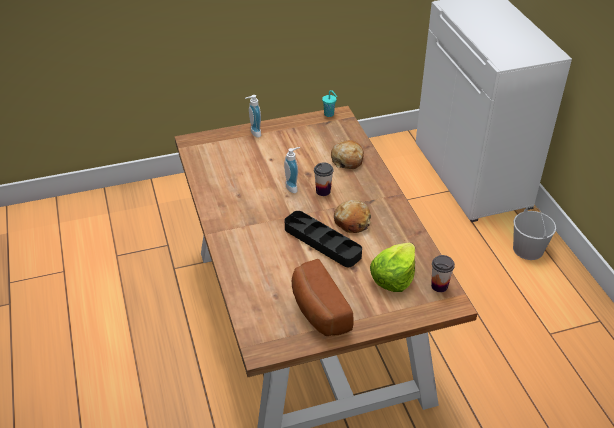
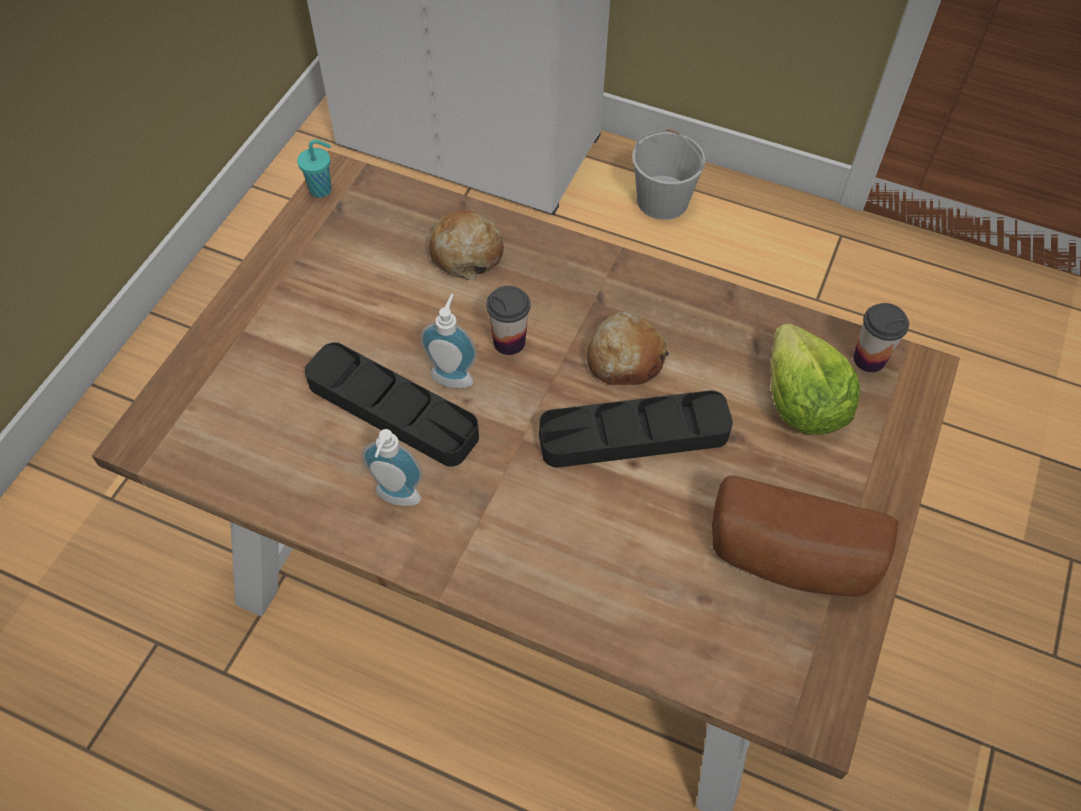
camera: 50 degrees left, 15 degrees up
(253, 133) = (240, 326): soap dispenser -> soap dispenser (396, 499)
(263, 182) = (392, 409): none -> black tray

